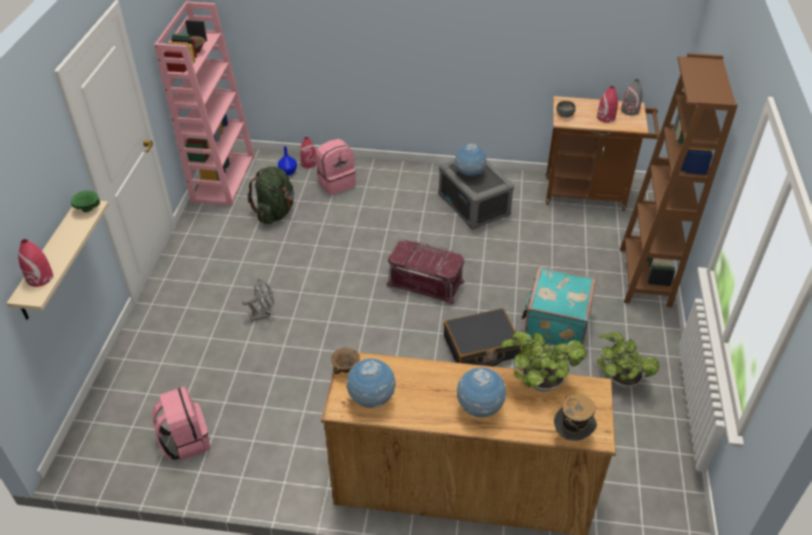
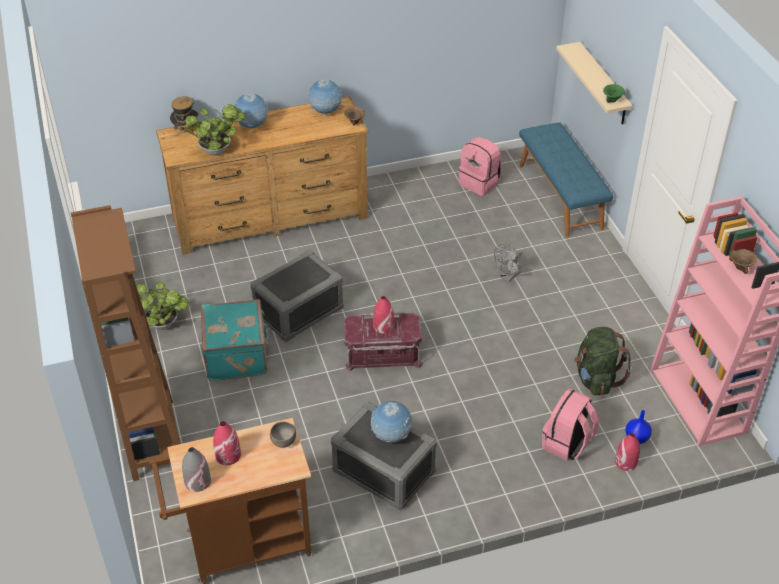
camera: 155 degrees right, 0 degrees up
(40, 278) = (579, 57): red vase -> red vase (383, 326)
(121, 386) = (561, 196): none -> blue bench
(481, 347) = (299, 312): black suitcase -> grey storage box

